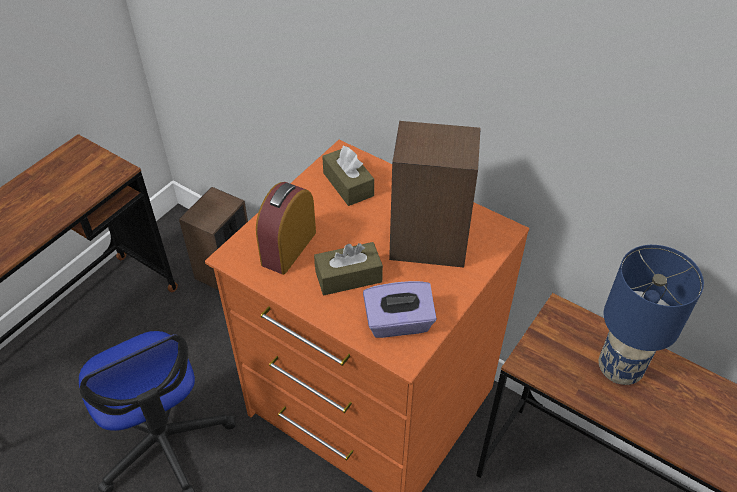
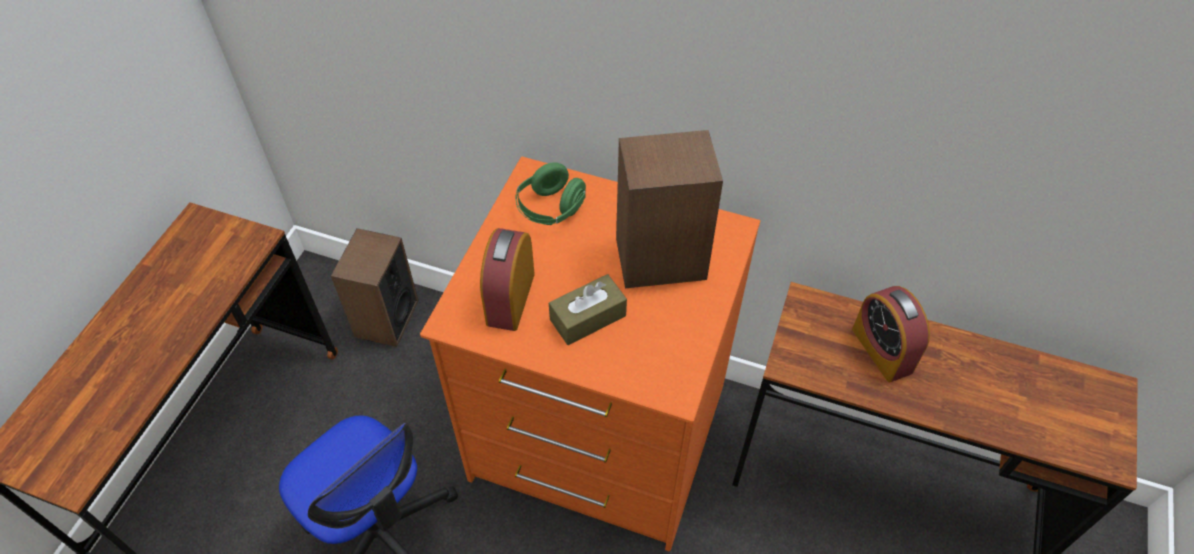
camera: 15 degrees left, 5 degrees up
(348, 184) = (550, 209): brown tissue box -> green headphones
(398, 323) = (659, 358): purple tissue box -> none
(620, 369) = (882, 350): blue table lamp -> alarm clock

